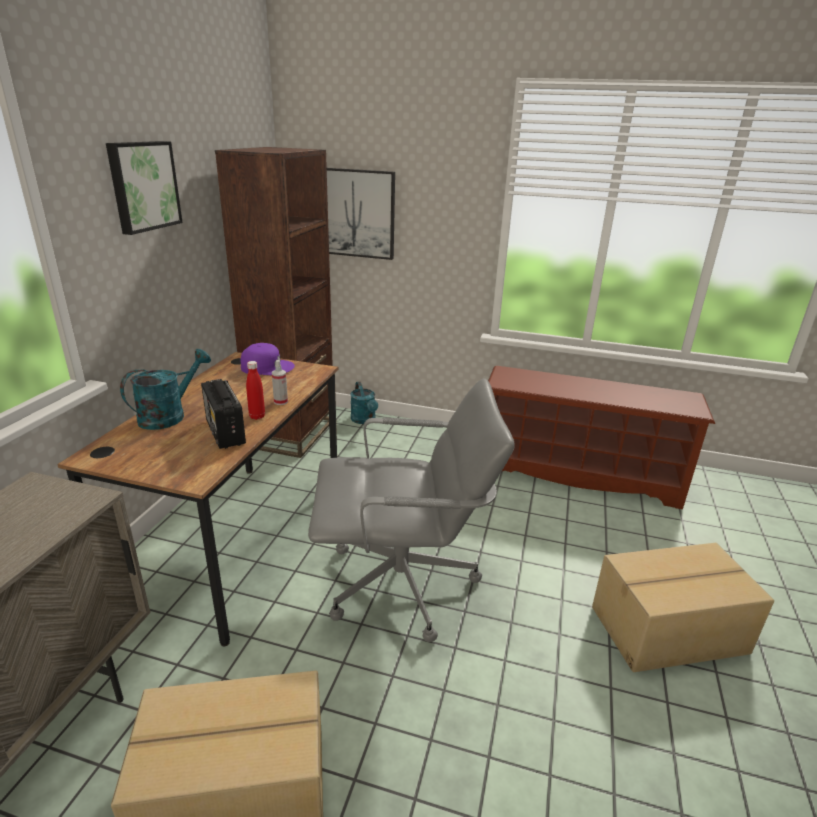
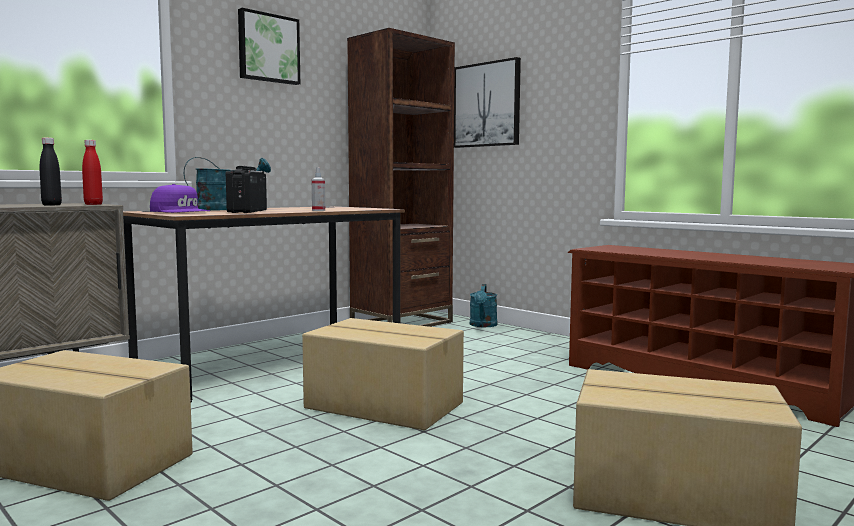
camera: 30 degrees right, 20 degrees down
(46, 530) = (51, 205): none -> black bottle
(257, 416) = (285, 211): red bottle -> red bottle (93, 204)
(267, 367) = (343, 207): purple cap -> purple cap (180, 211)
(403, 584) = (383, 406): grey office chair -> cardboard box

